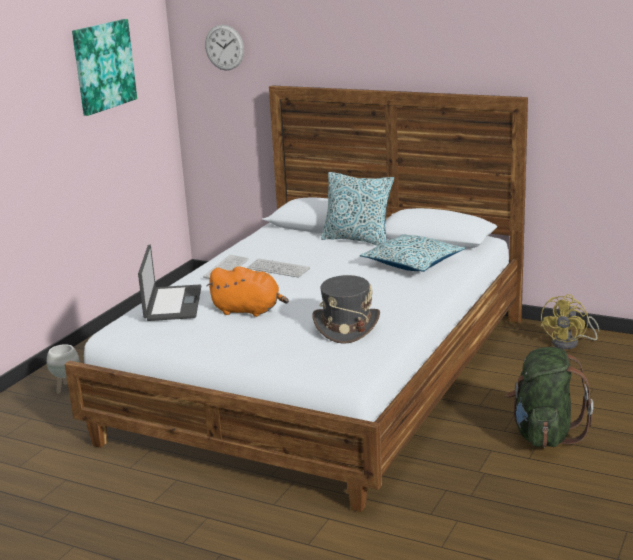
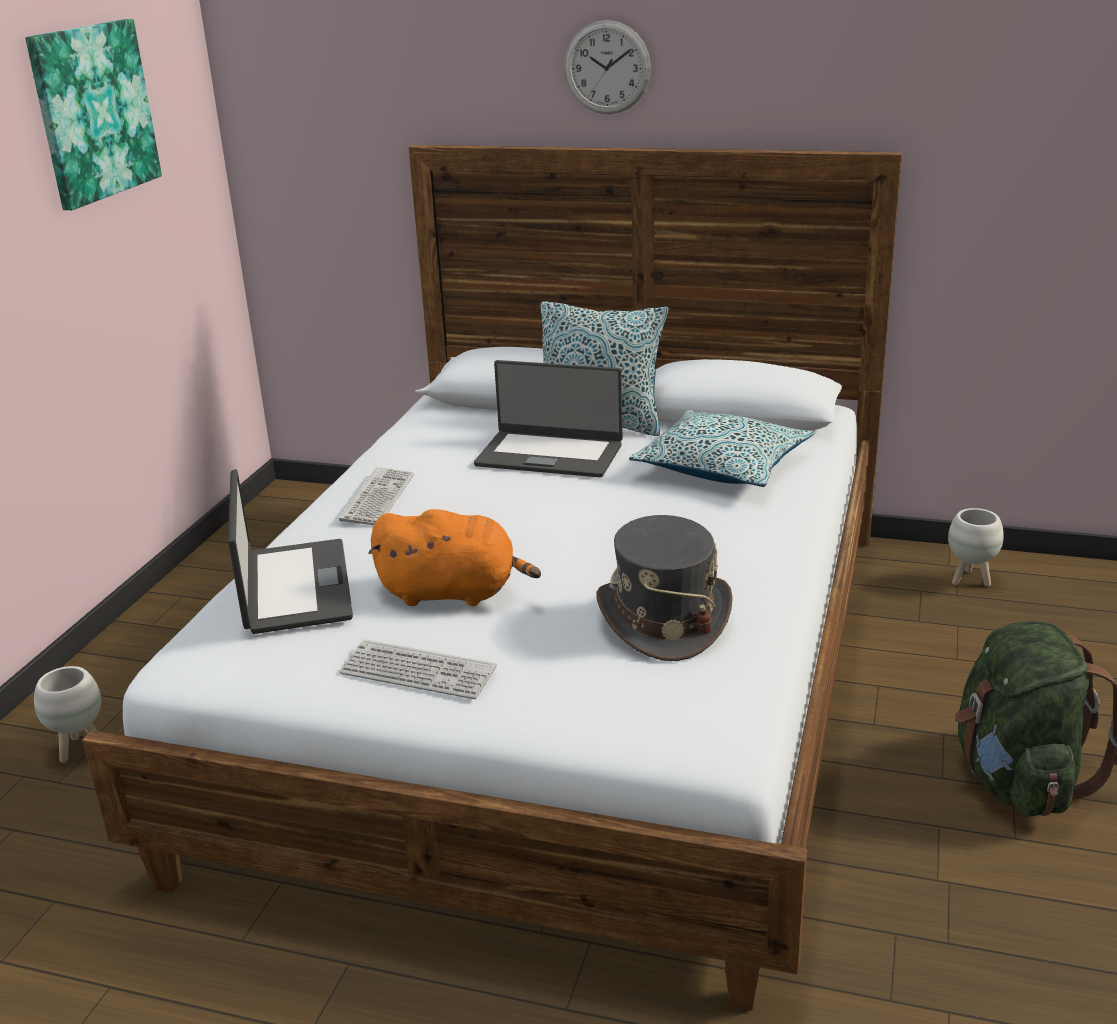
camera: 10 degrees left, 5 degrees up
(224, 47) = (318, 76): wall clock -> wall clock (607, 67)
(278, 269) = (478, 493): keyboard -> keyboard (418, 672)
(323, 253) = (550, 454): none -> laptop
(570, 343) = (970, 580): yellow fan -> white planter

